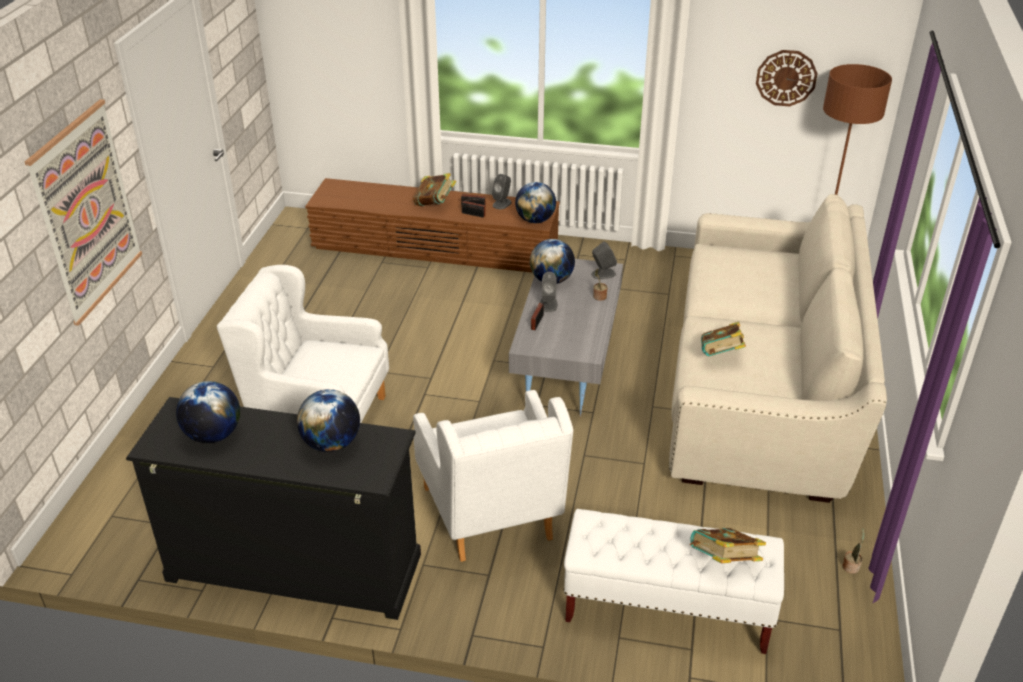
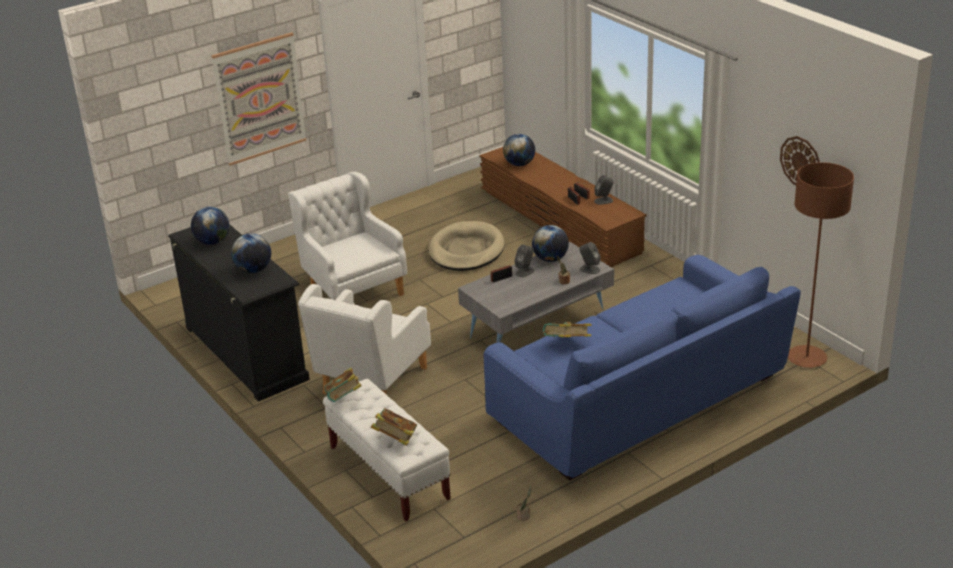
camera: 45 degrees right, 5 degrees down
(384, 317) = (466, 250): none -> beige dog bed
(435, 204) = (559, 184): book -> book (344, 399)
(535, 220) = (608, 220): globe -> globe (519, 164)
(762, 387) = (639, 400): beige sofa -> blue sofa

